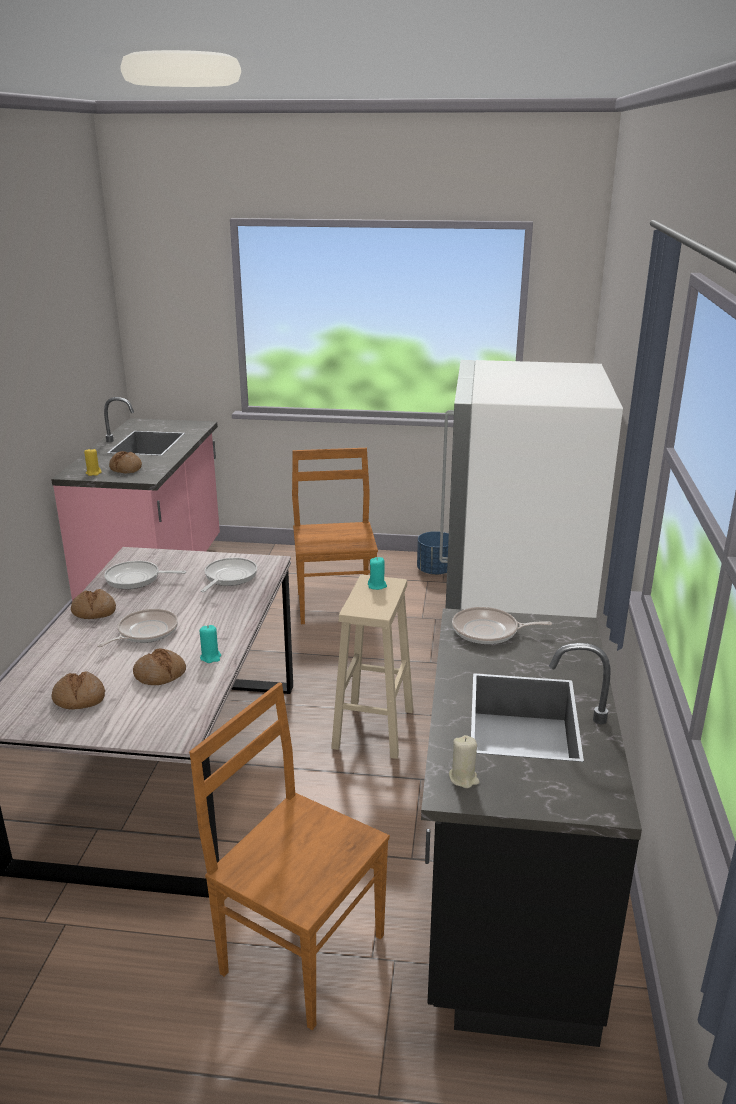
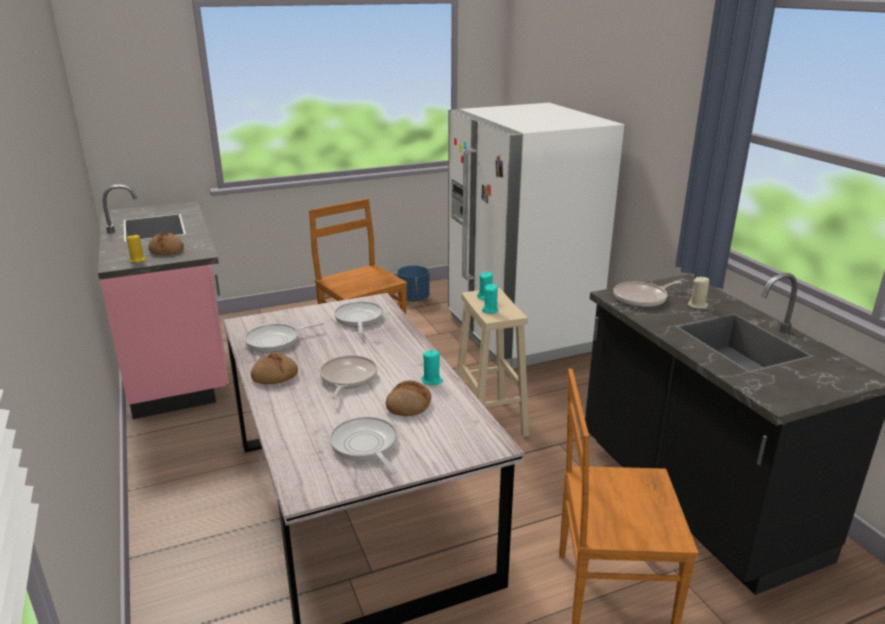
camera: 30 degrees left, 0 degrees up
(79, 699) = (365, 446): bread -> frying pan
(361, 601) = (490, 310): none -> turquoise candle
(463, 778) = (771, 389): beige candle -> beige candle (697, 305)

